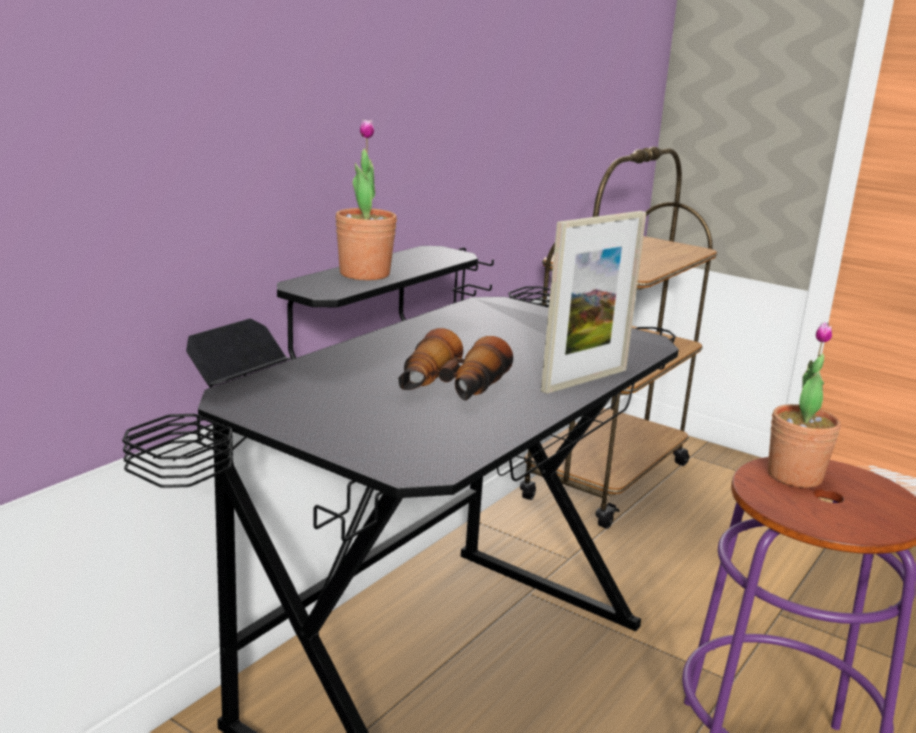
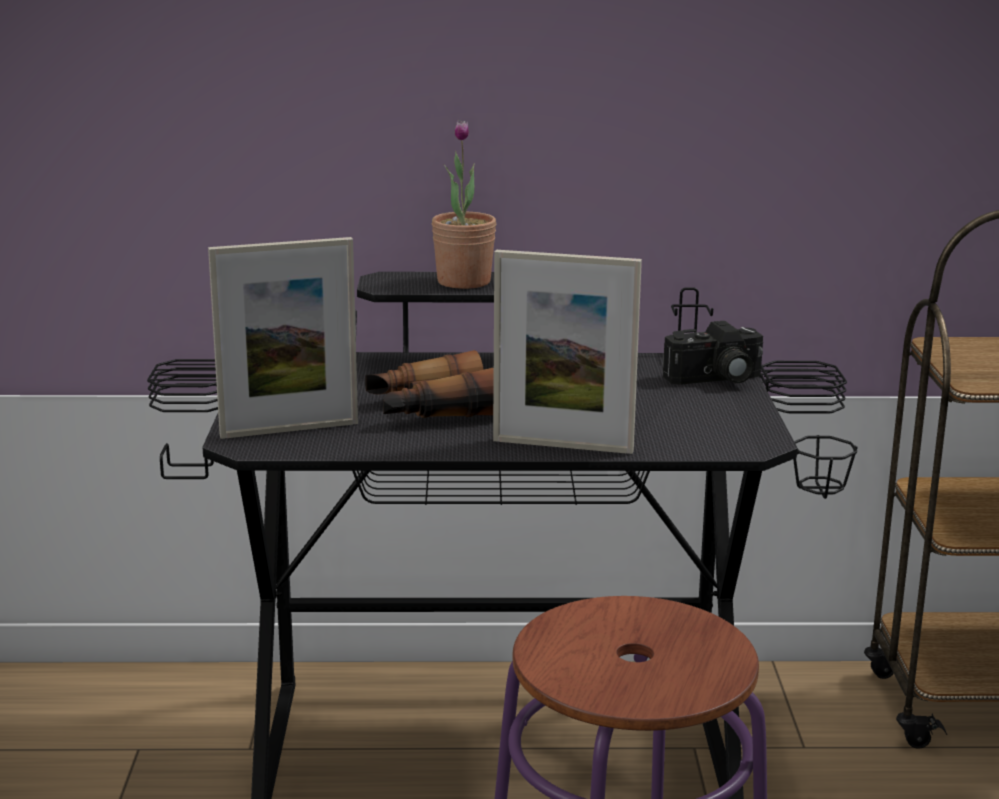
camera: 55 degrees right, 0 degrees up
(413, 443) = (289, 429): none -> picture frame
(523, 312) = (716, 379): none -> camera
(794, 476) = (654, 625): potted plant -> none

